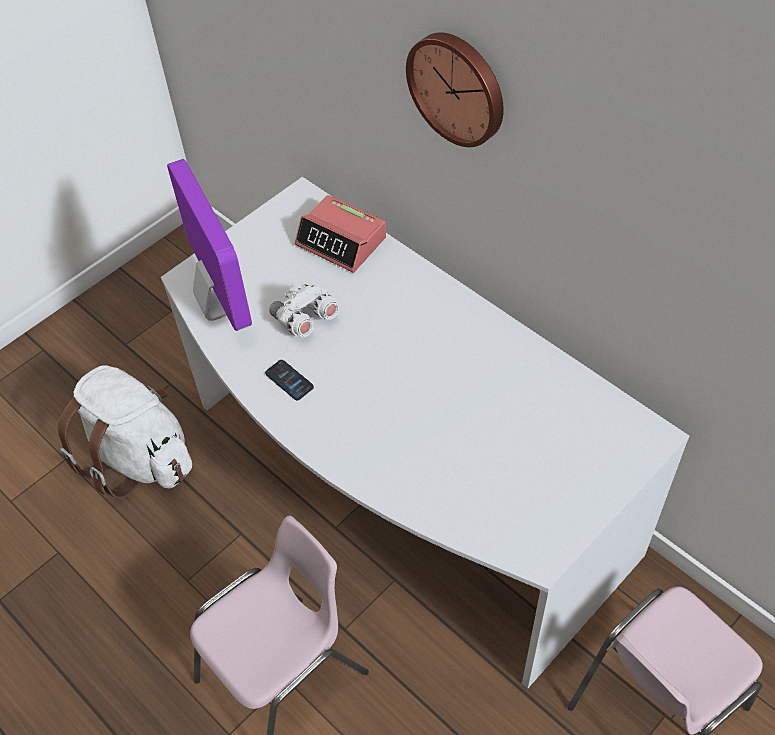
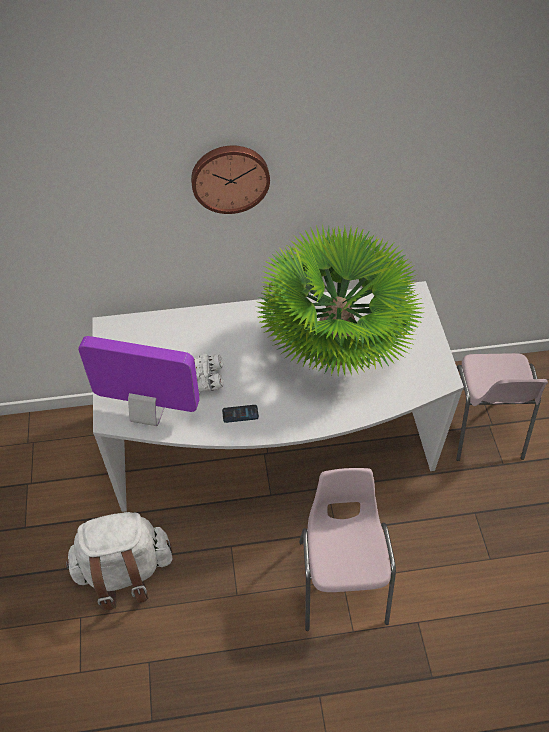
camera: 55 degrees left, 0 degrees up
(341, 242) = (165, 330): alarm clock -> none
(468, 409) = (335, 350): none -> potted plant

